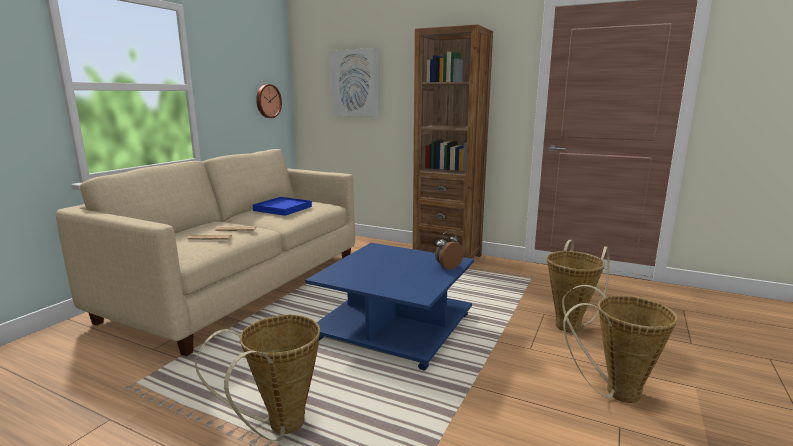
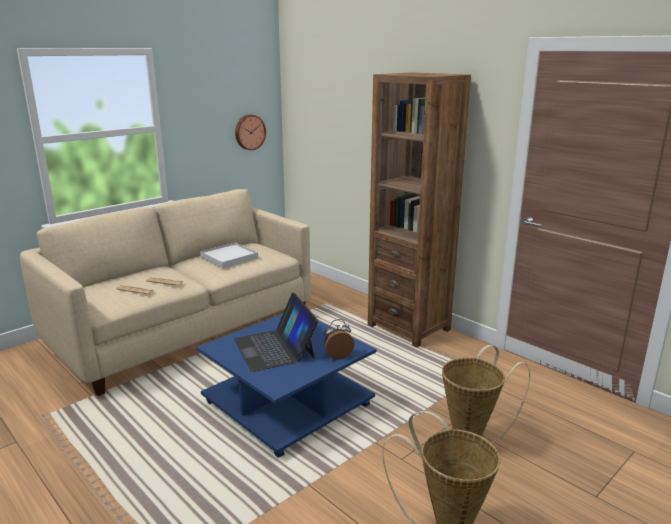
camera: 20 degrees right, 5 degrees up
(279, 428) = (123, 482): basket -> none
(283, 208) = (229, 257): blue tray -> white tray
(355, 83) = (337, 117): picture -> none
(385, 270) = (274, 348): none -> laptop

